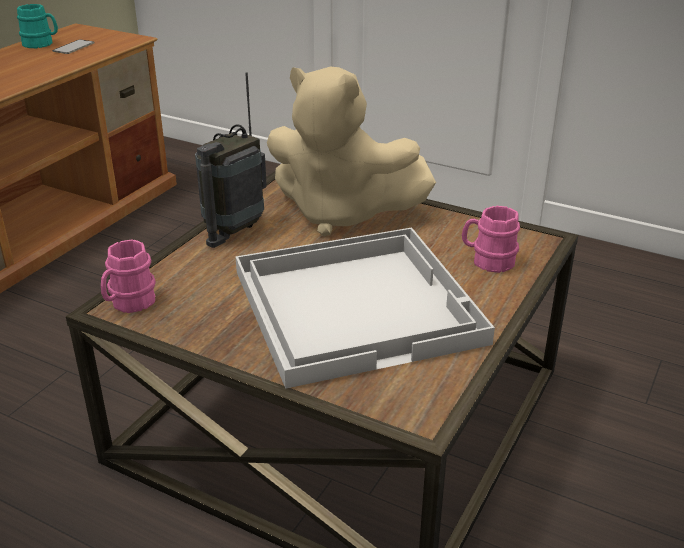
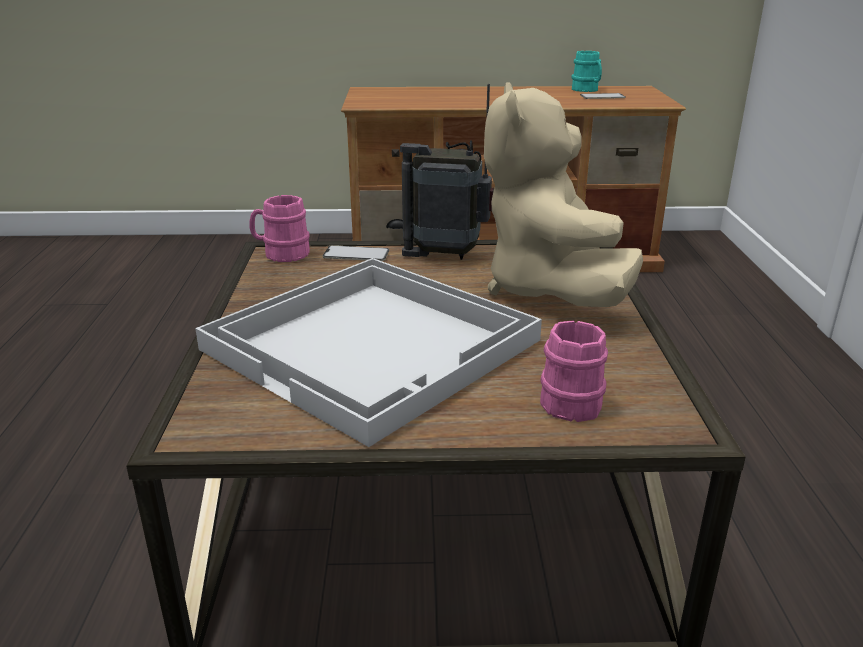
camera: 60 degrees right, 5 degrees down
(180, 267) = (356, 254): none -> phone

